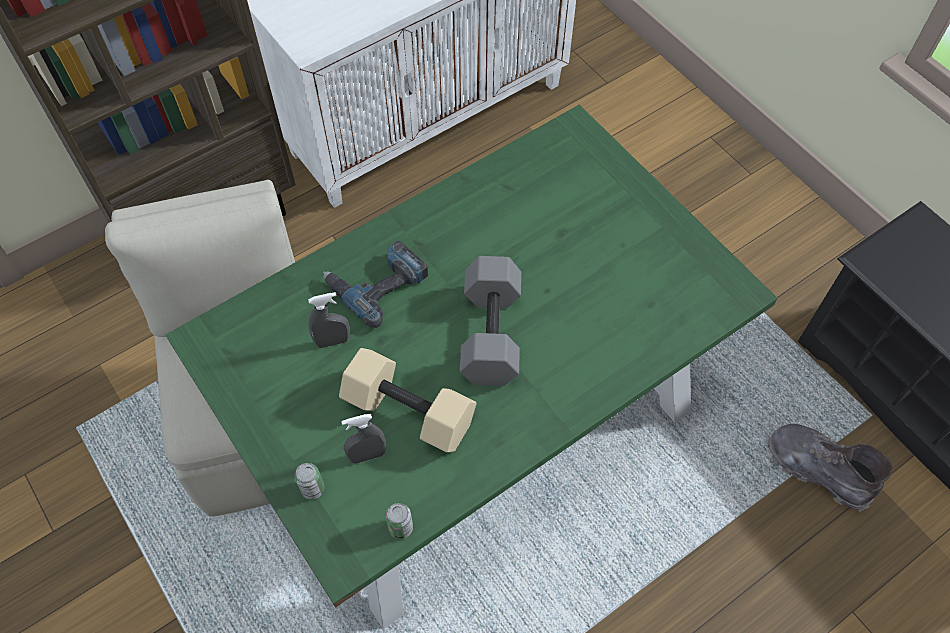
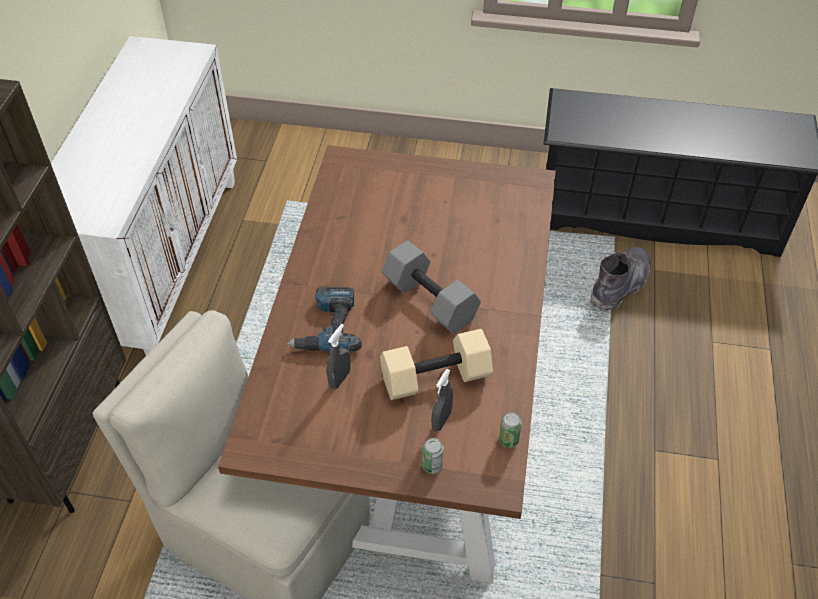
camera: 45 degrees left, 10 degrees down
(475, 418) = (407, 414): green dining table -> brown dining table
(817, 470) = (620, 285): grey boot -> grey boot turned 135 degrees clockwise

